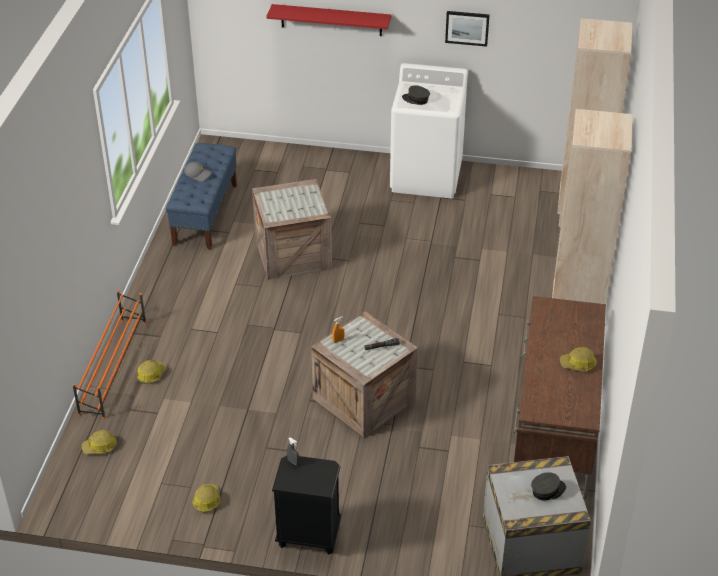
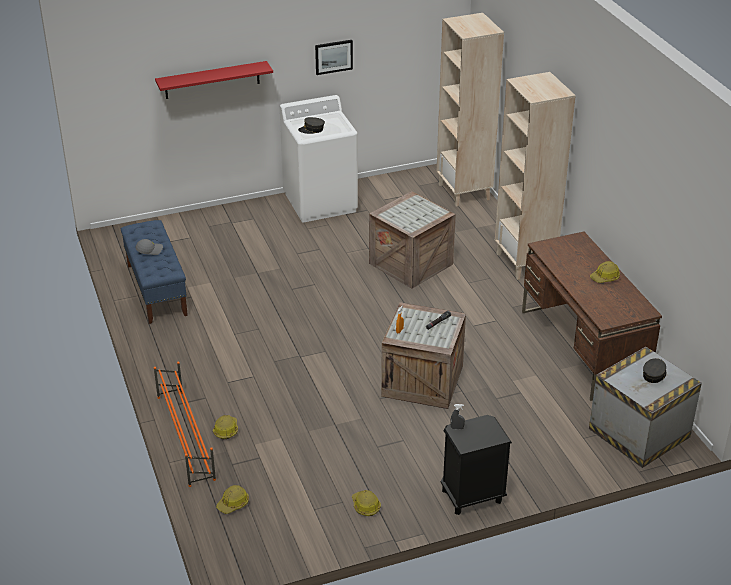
camera: 30 degrees left, 5 degrees down
(291, 253) = (261, 295): crate -> crate (409, 264)

